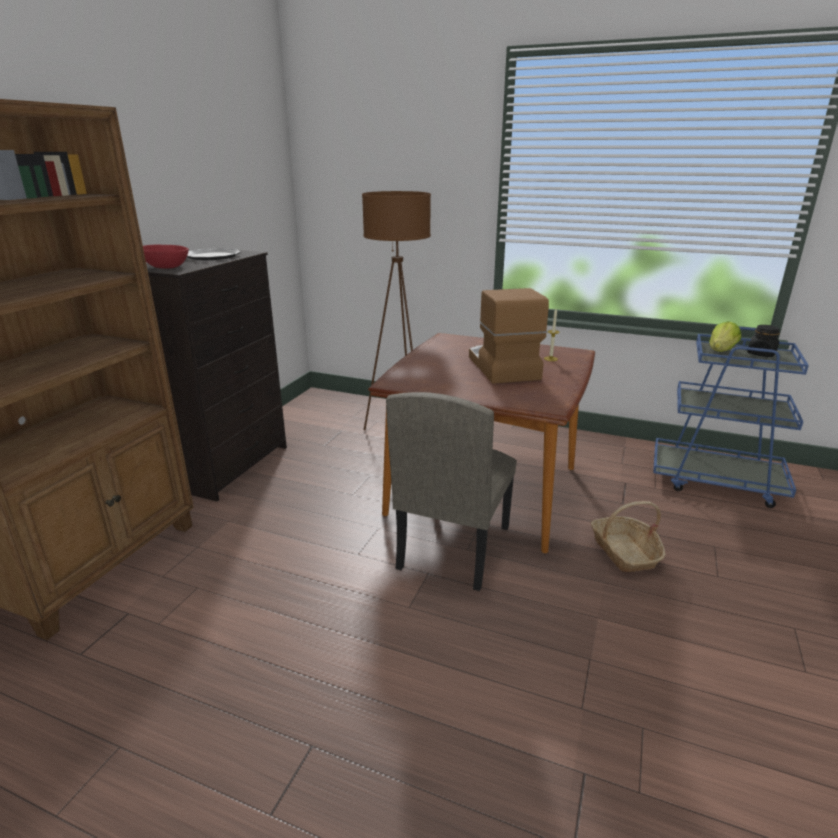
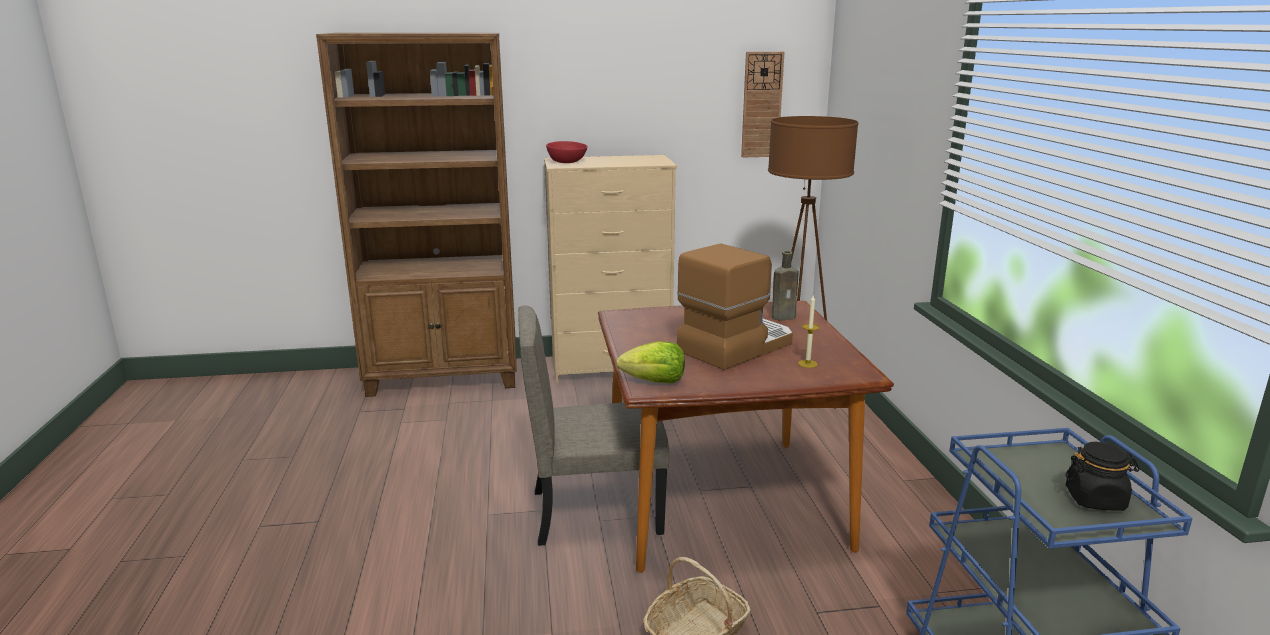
camera: 60 degrees right, 5 degrees down
(212, 256) = (626, 160): plate -> none
(232, 466) = (612, 367): black dresser -> beige dresser
(262, 192) = (762, 105): none -> wall clock
(464, 344) = (785, 317): none -> brown bottle
(721, 351) = (1040, 463): lettuce -> lettuce (654, 381)

